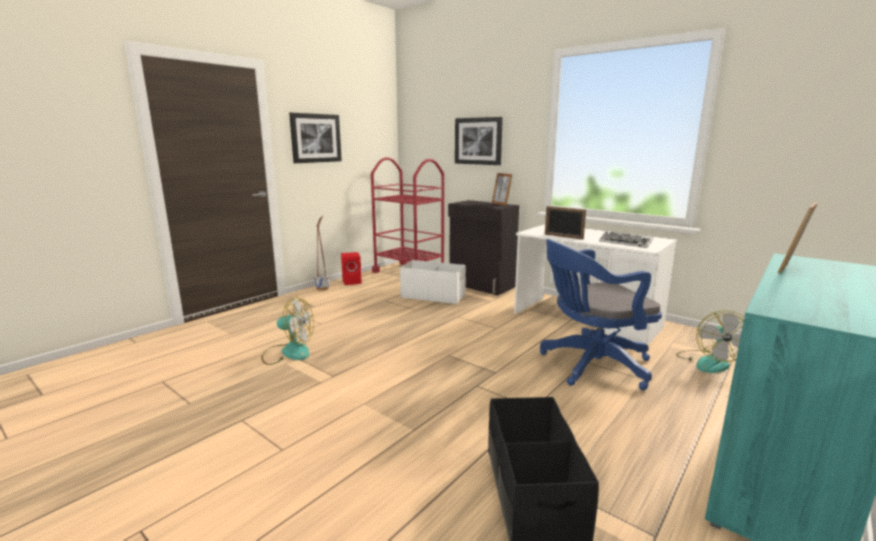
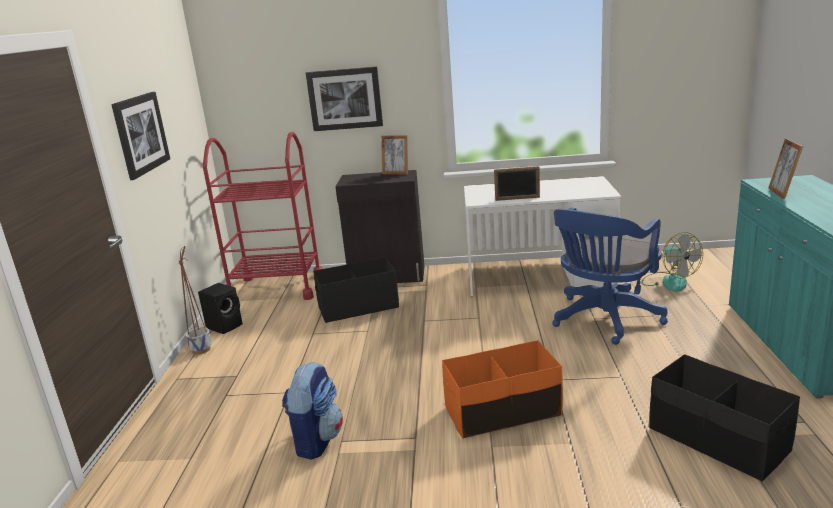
camera: 35 degrees left, 5 degrees up
(288, 352) = (316, 440): fan -> backpack
(352, 281) = (225, 326): red speaker -> black speaker
(407, 388) = (503, 412): none -> orange storage box
(433, 296) = (358, 307): white storage box -> black storage box
(625, 243) = (578, 191): keyboard -> none

